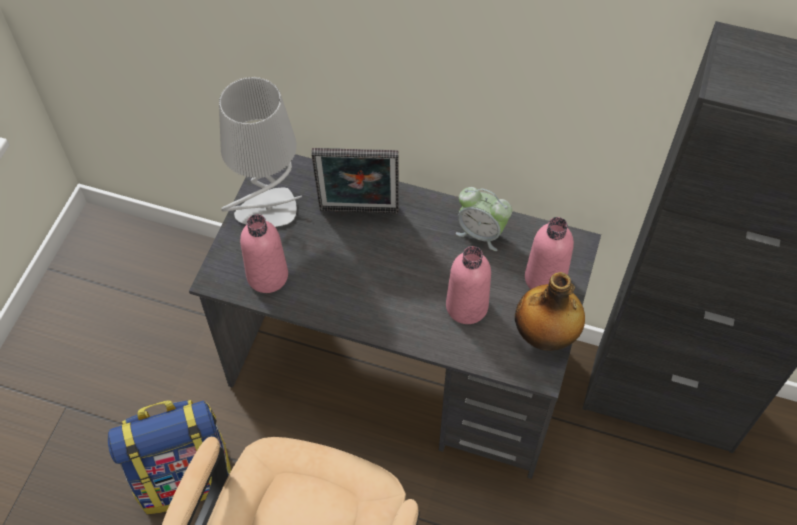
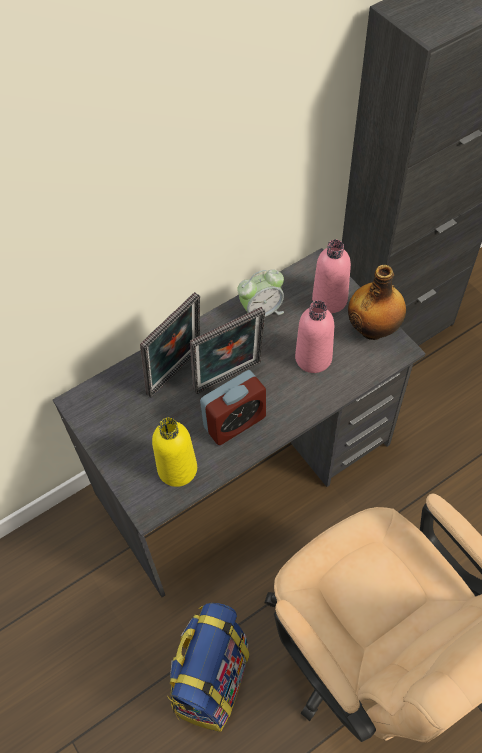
camera: 50 degrees left, 0 degrees up
(267, 211) = (118, 433): grey table lamp -> none
(267, 276) = (177, 469): pink bottle -> yellow bottle
(347, 288) = (235, 422): none -> alarm clock
(387, 255) = (229, 379): none -> picture frame

